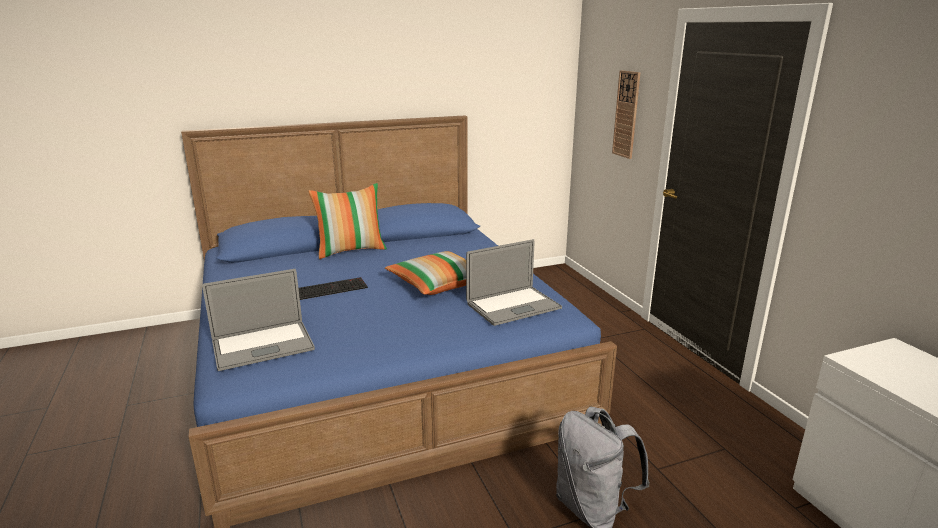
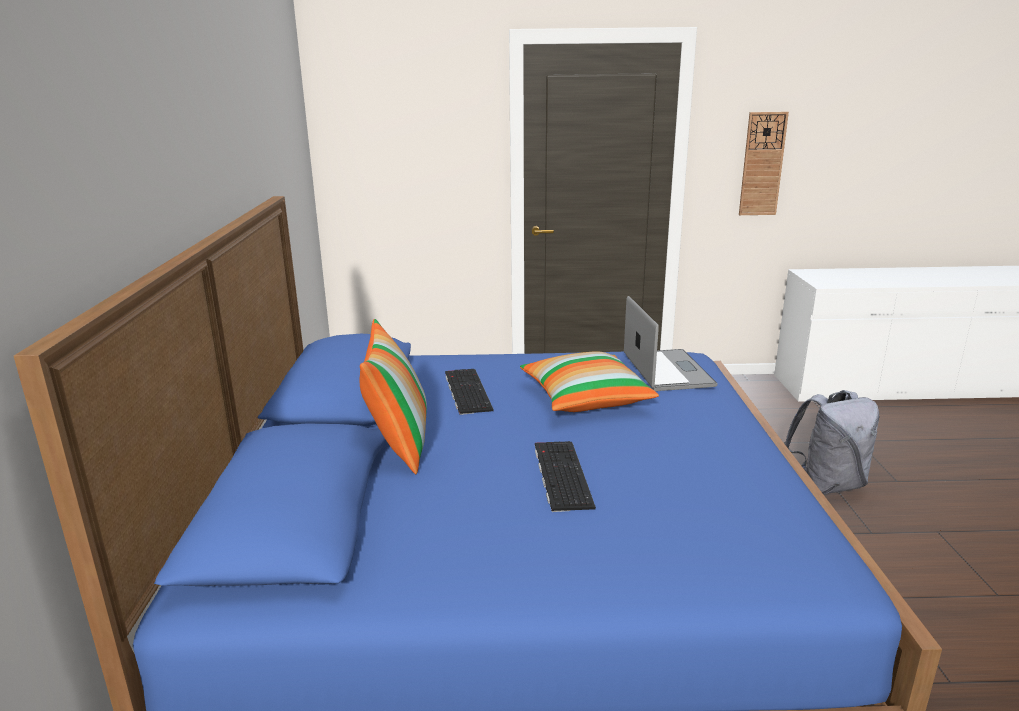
camera: 70 degrees left, 0 degrees up
(263, 345) = (752, 538): laptop -> none
(428, 253) = (466, 391): none -> keyboard
(626, 114) = (437, 158): wall clock -> wall clock (762, 164)

